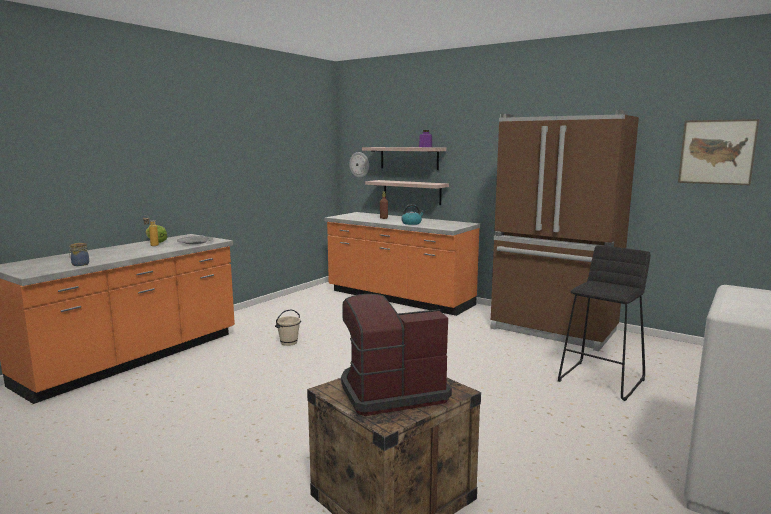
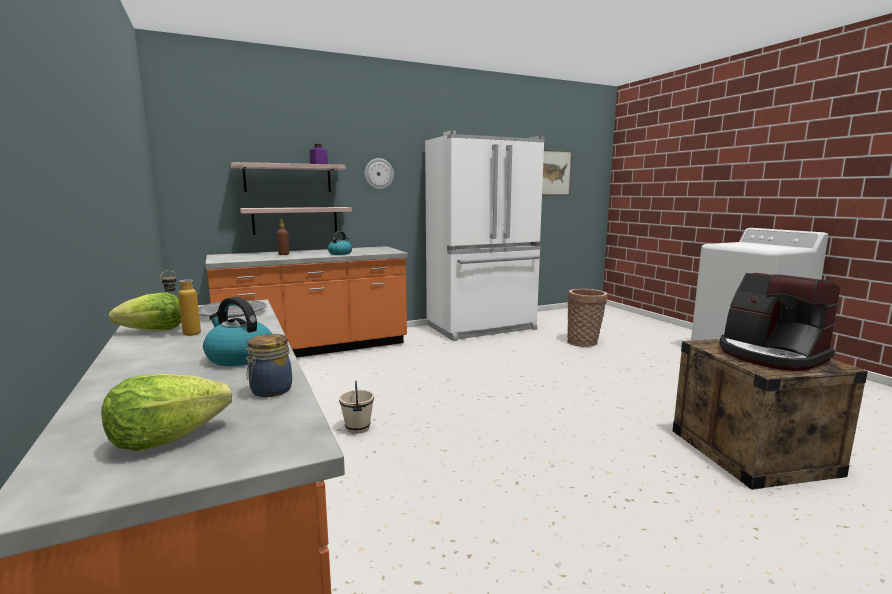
camera: 60 degrees left, 0 degrees up
(36, 265) = (166, 439): none -> lettuce
(121, 255) = (239, 357): none -> kettle
(359, 164) = (203, 188): wall clock -> wall clock (379, 174)
(391, 391) = (770, 355): coffee machine -> coffee machine turned 45 degrees counterclockwise
(553, 330) = (483, 328): brown fridge -> white fridge
(601, 380) = (584, 342): black stool -> basket

